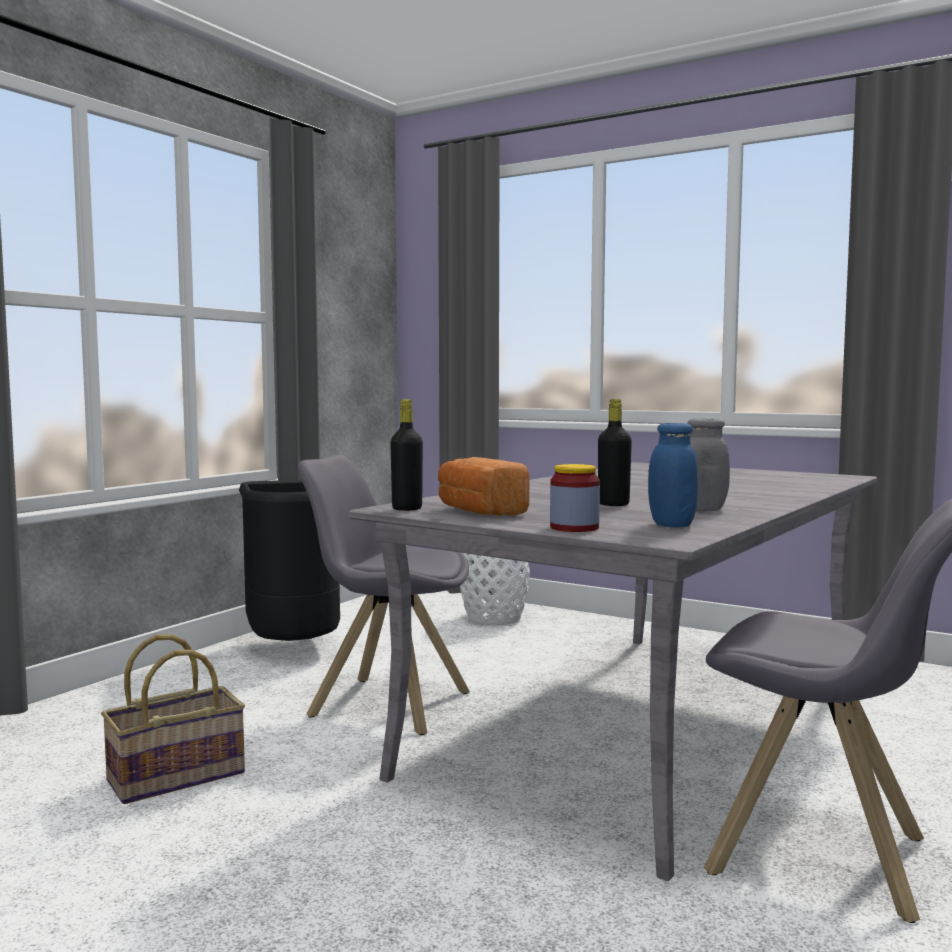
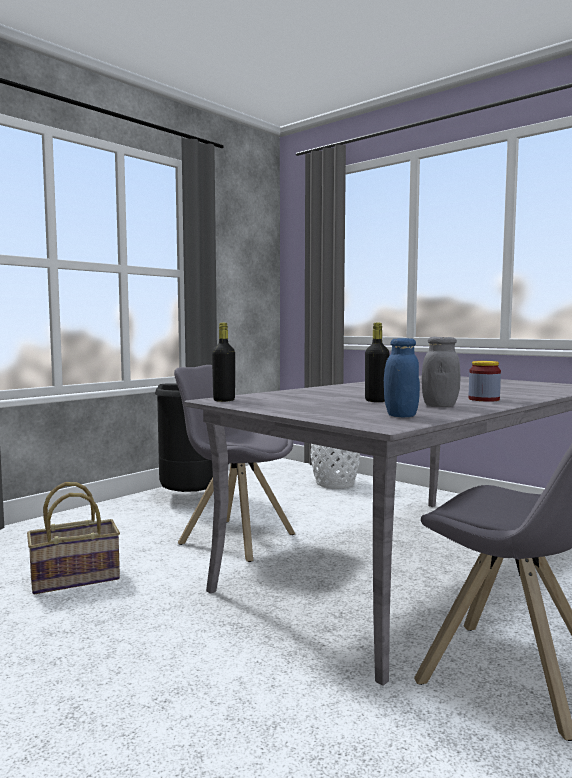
camera: 10 degrees right, 0 degrees up
(479, 511) = (271, 403): bread -> none
(574, 528) = (324, 415): jar -> jar (484, 399)

